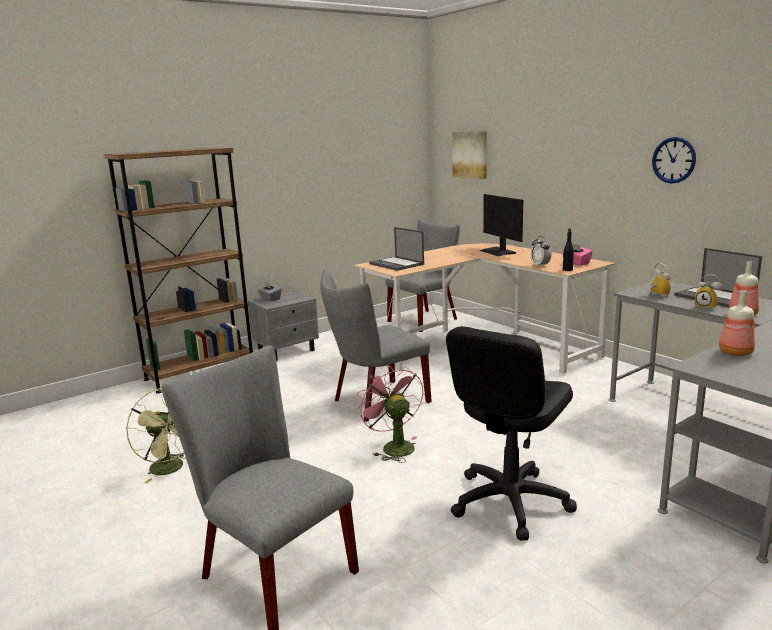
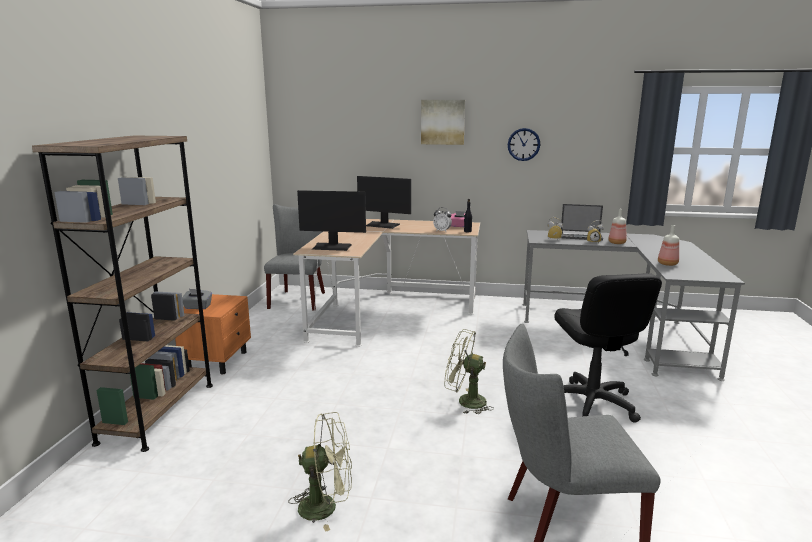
camera: 45 degrees left, 0 degrees up
(287, 351) = (218, 360): grey nightstand -> orange nightstand
(376, 402) = (389, 375): grey chair -> none
(393, 446) = (465, 401): pink fan -> green fan
(397, 264) = (332, 247): laptop -> monitor
(470, 154) = (323, 141): picture -> picture (442, 122)

